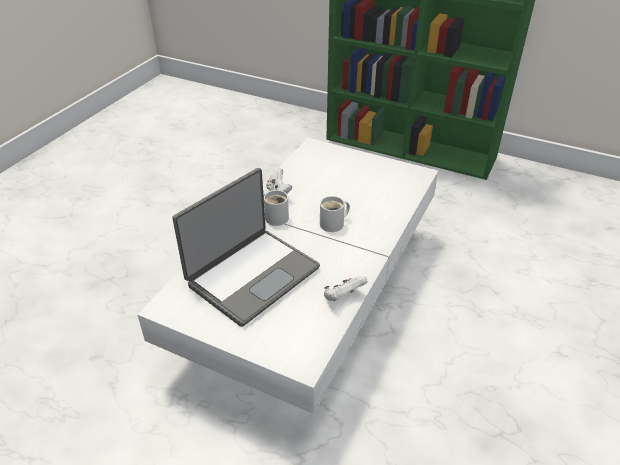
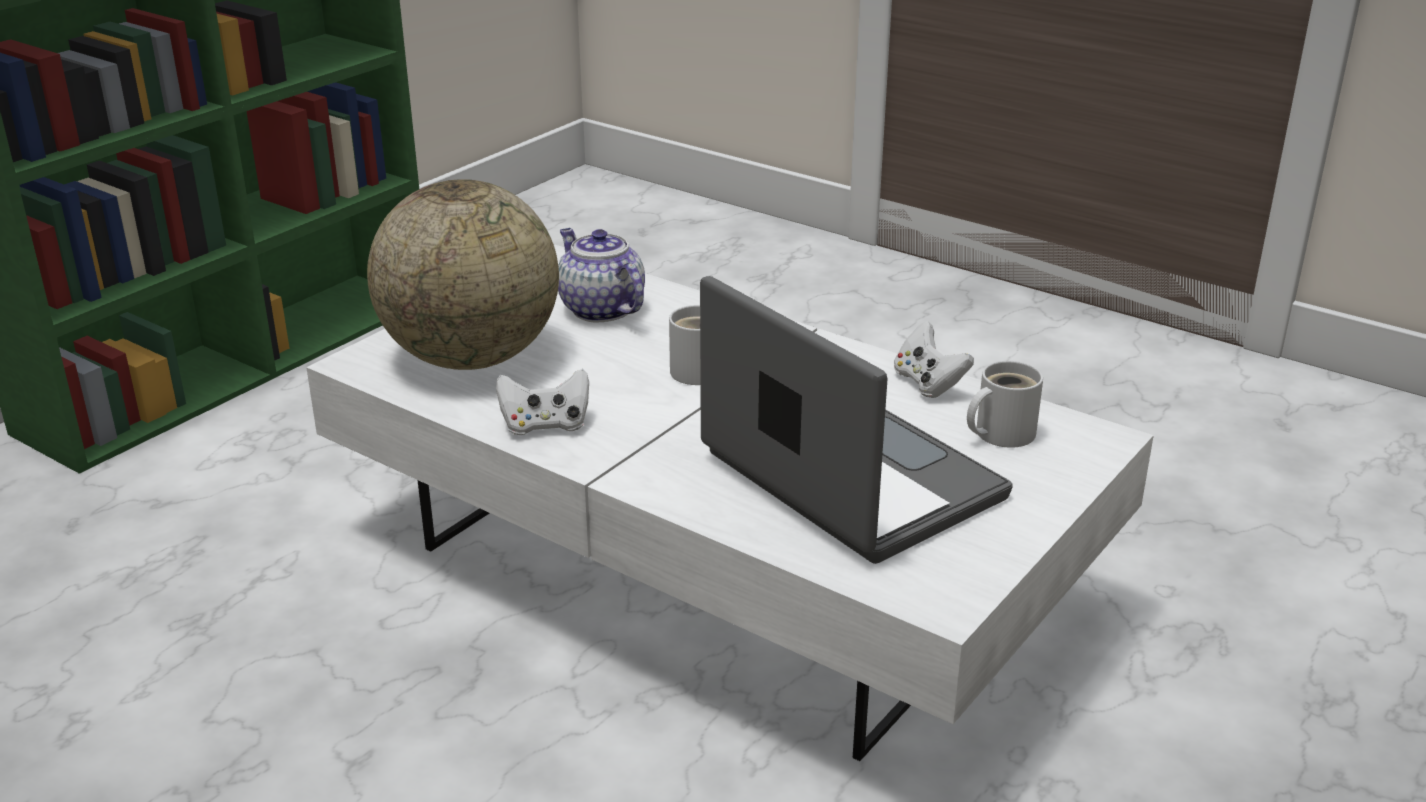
camera: 80 degrees left, 10 degrees down
(276, 216) = (641, 435): white mug -> white mug (999, 433)
(325, 168) = (471, 358): none -> globe
(379, 191) = (600, 309): none -> teapot

